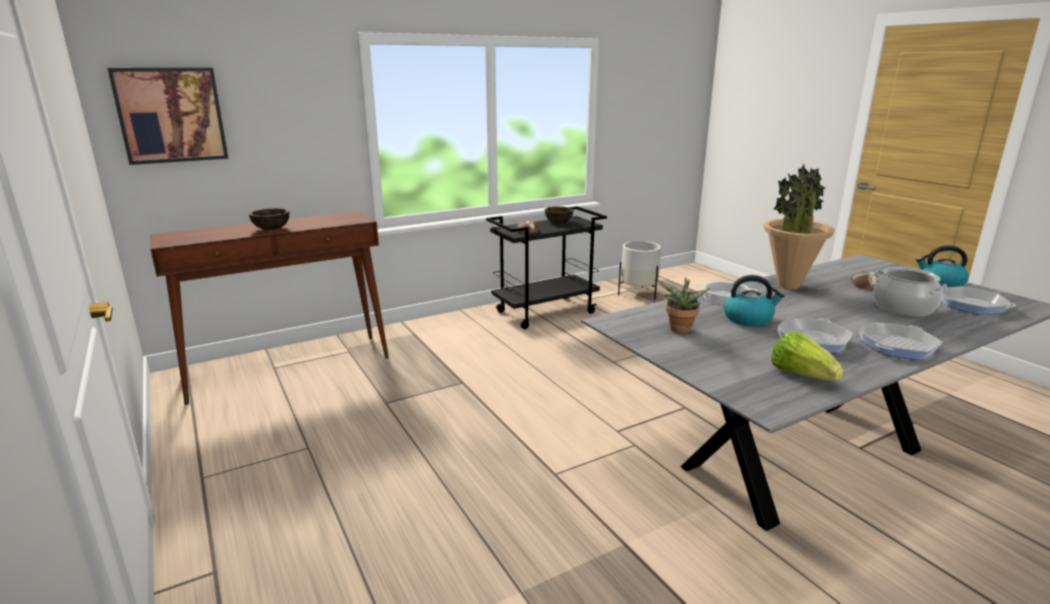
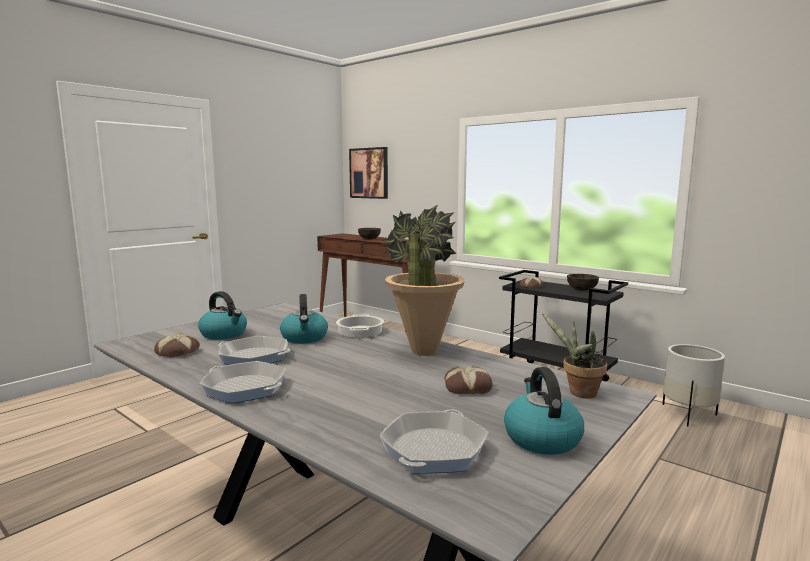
camera: 70 degrees right, 10 degrees down
(679, 330) = (268, 322): potted plant -> potted plant (578, 393)
(730, 352) = (224, 334): none -> kettle
(801, 375) = (178, 352): lettuce -> bread
(903, 308) = (384, 401): cooking pot -> none

